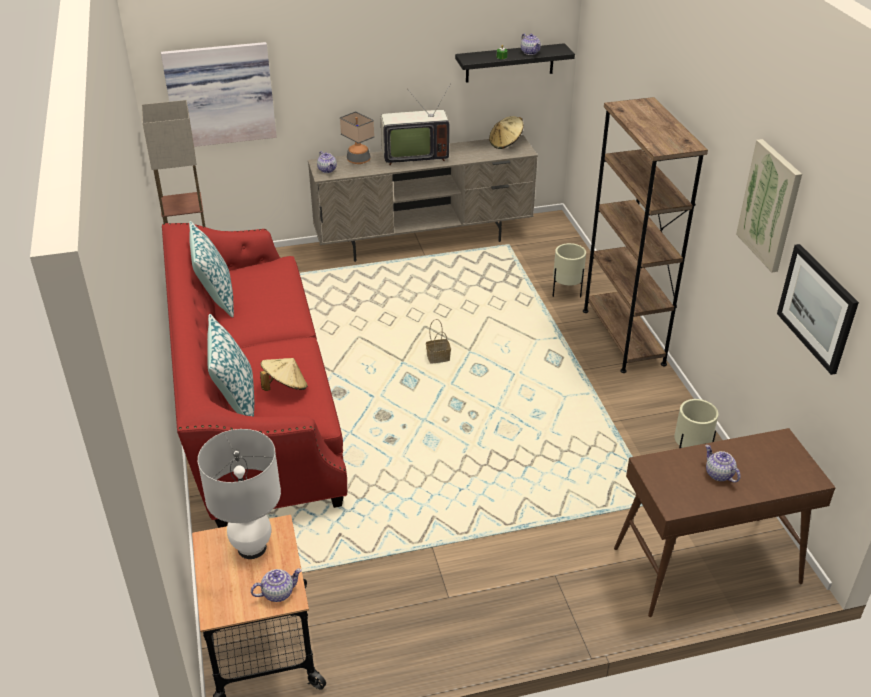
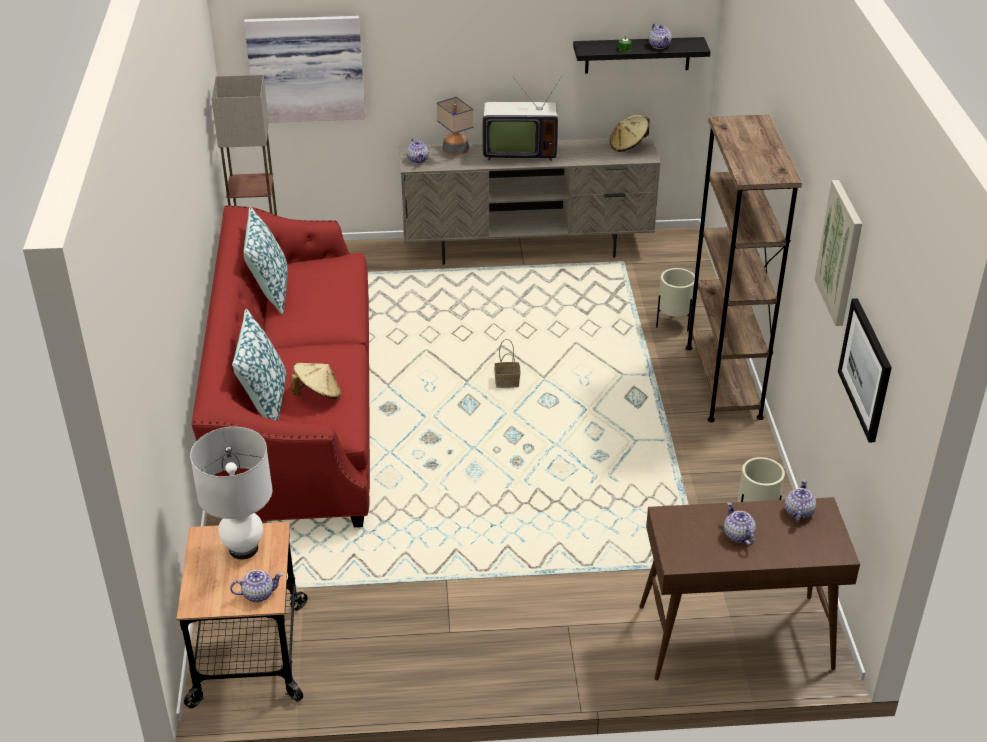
camera: 10 degrees right, 0 degrees up
(763, 445) = (798, 512): none -> teapot

